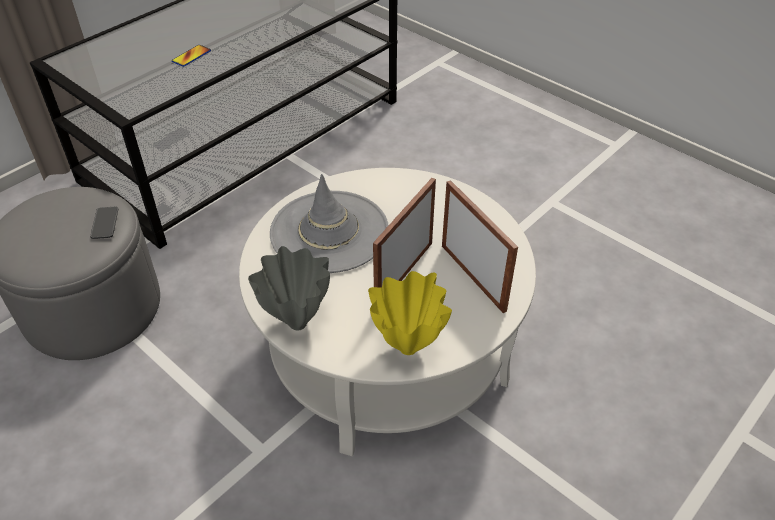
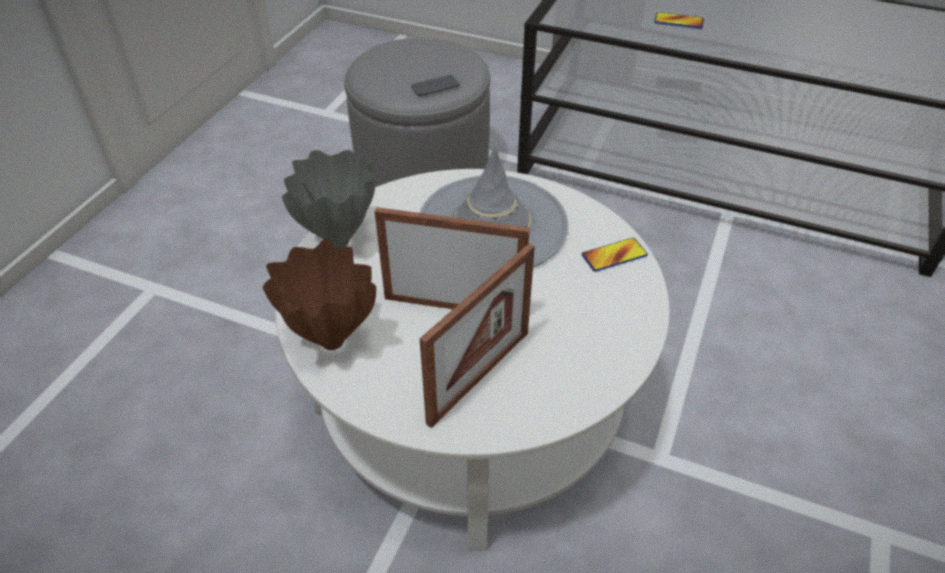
camera: 70 degrees right, 0 degrees up
(394, 184) = (614, 256): none -> phone
(407, 349) = (330, 341): yellow vase -> brown vase

